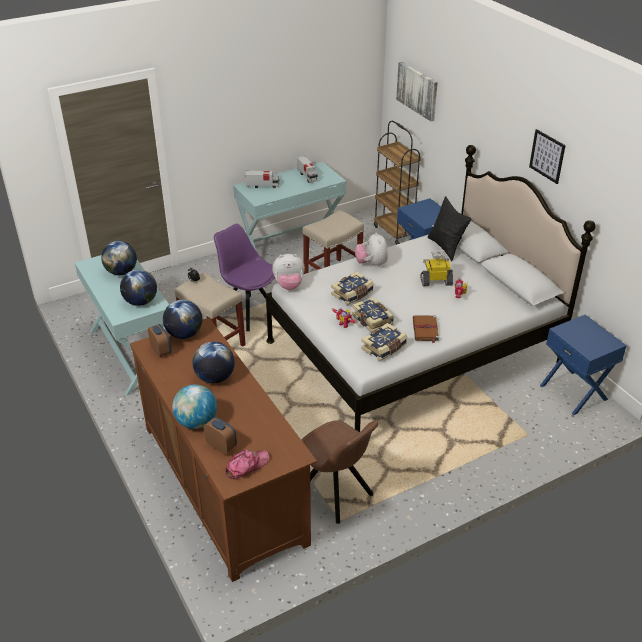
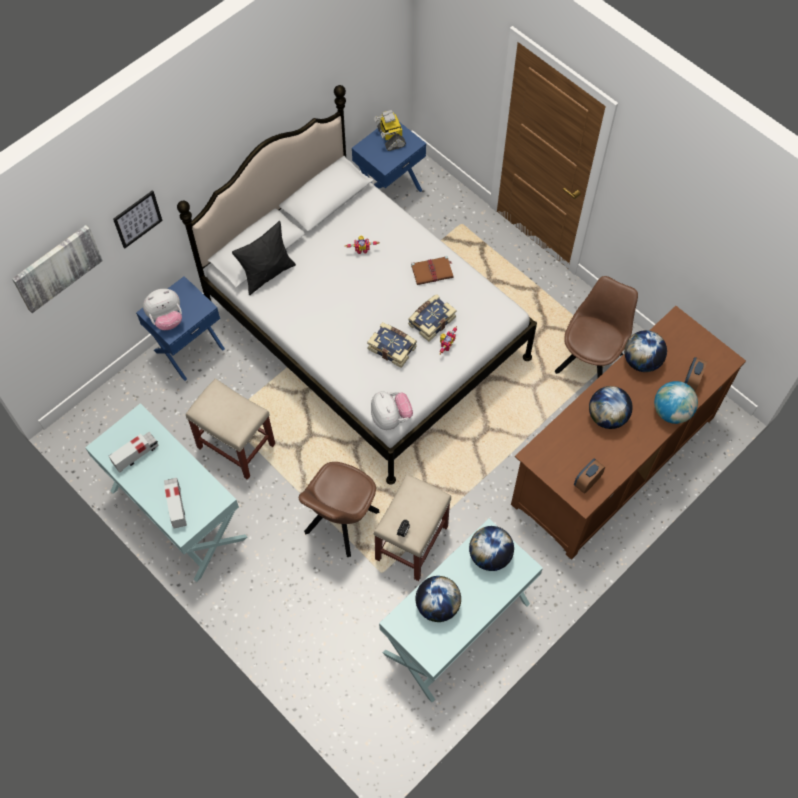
camera: 105 degrees left, 25 degrees up
(184, 334) = (552, 469): globe -> globe (642, 361)
(246, 466) = (704, 355): cap -> none
(248, 312) = (341, 522): purple chair -> brown chair
(371, 264) = (323, 342): plush toy -> plush toy (166, 319)
(384, 348) = (474, 302): book -> none
(394, 233) = (120, 393): brown cart -> none
(436, 281) = (342, 274): toy robot -> toy robot (390, 137)
(547, 156) = (263, 106): picture -> picture (137, 219)

